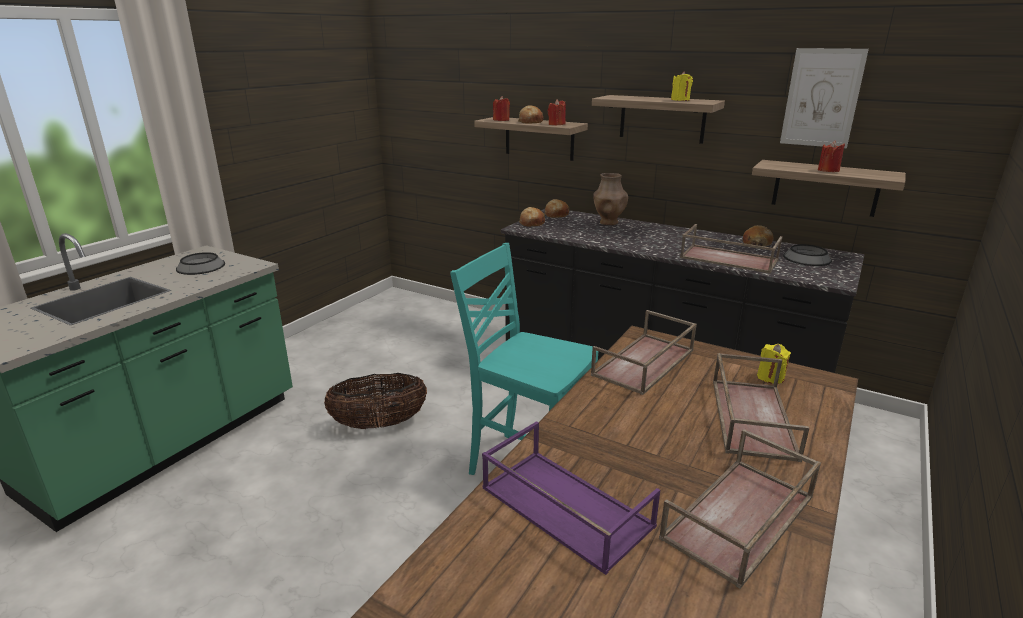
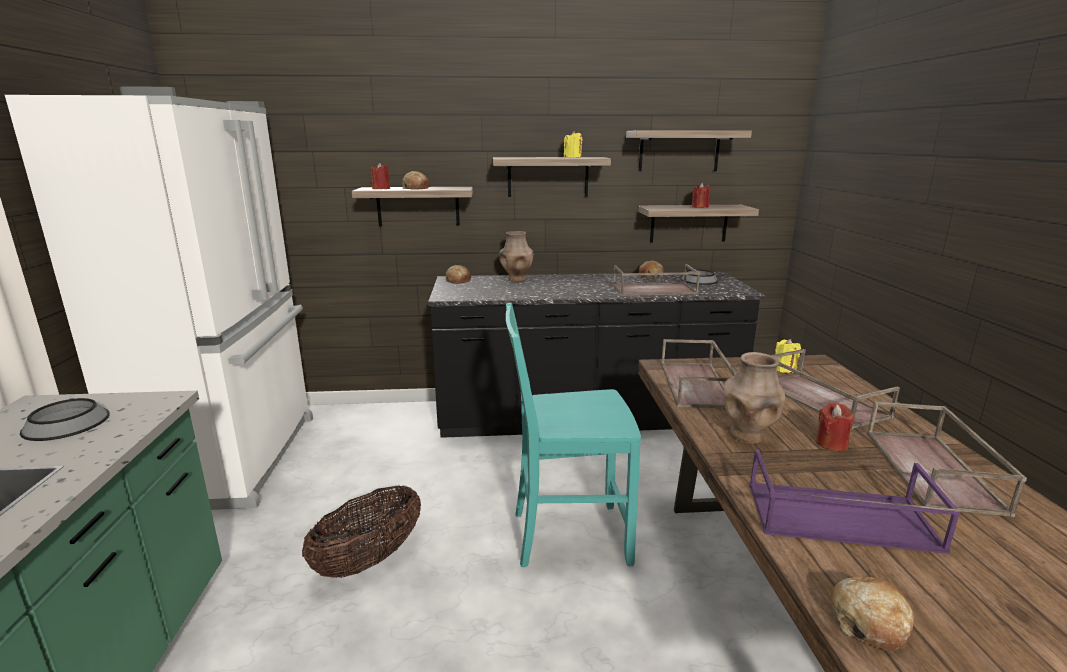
camera: 35 degrees left, 5 degrees down
(367, 326) = (236, 459): none -> white fridge
(531, 223) = (448, 291): bread -> bread (869, 622)
(556, 124) = (449, 188): red candle -> red candle (831, 443)
(608, 419) = (747, 436): none -> brown vase
(822, 98) = (679, 151): picture -> shelf

